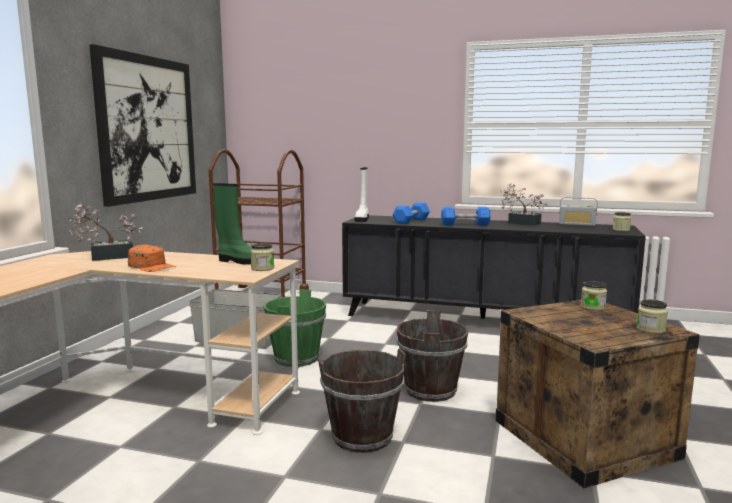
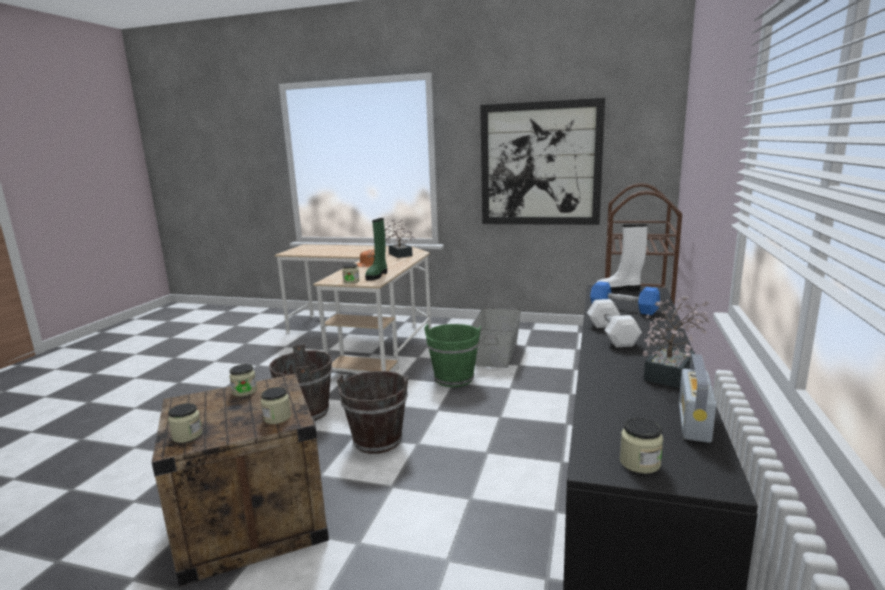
camera: 90 degrees right, 5 degrees up
(465, 224) = (612, 334): blue dumbbell -> white dumbbell
(553, 322) = (244, 391): none -> jar

